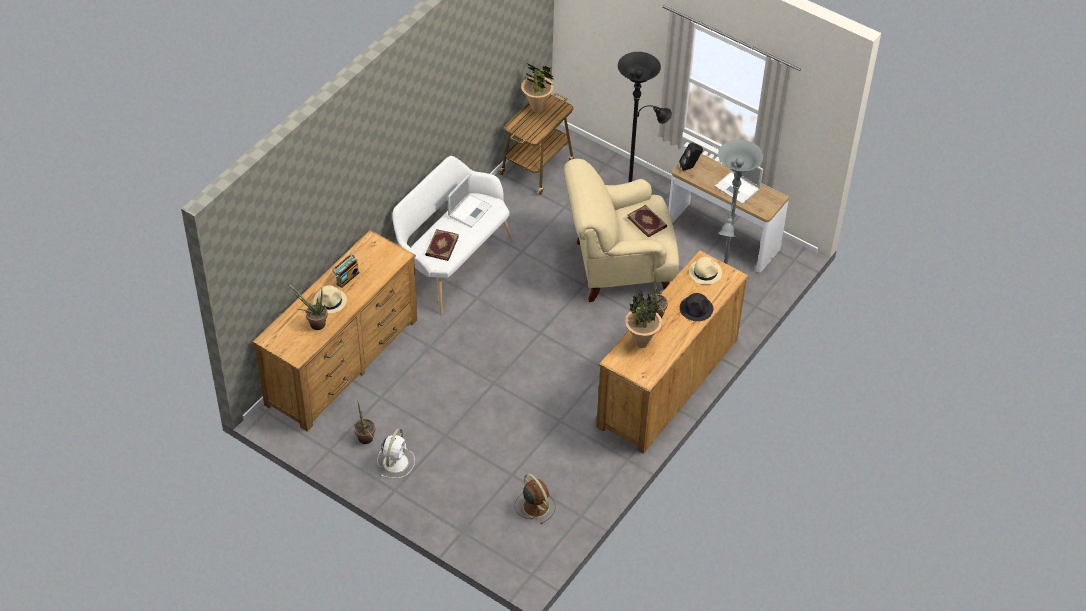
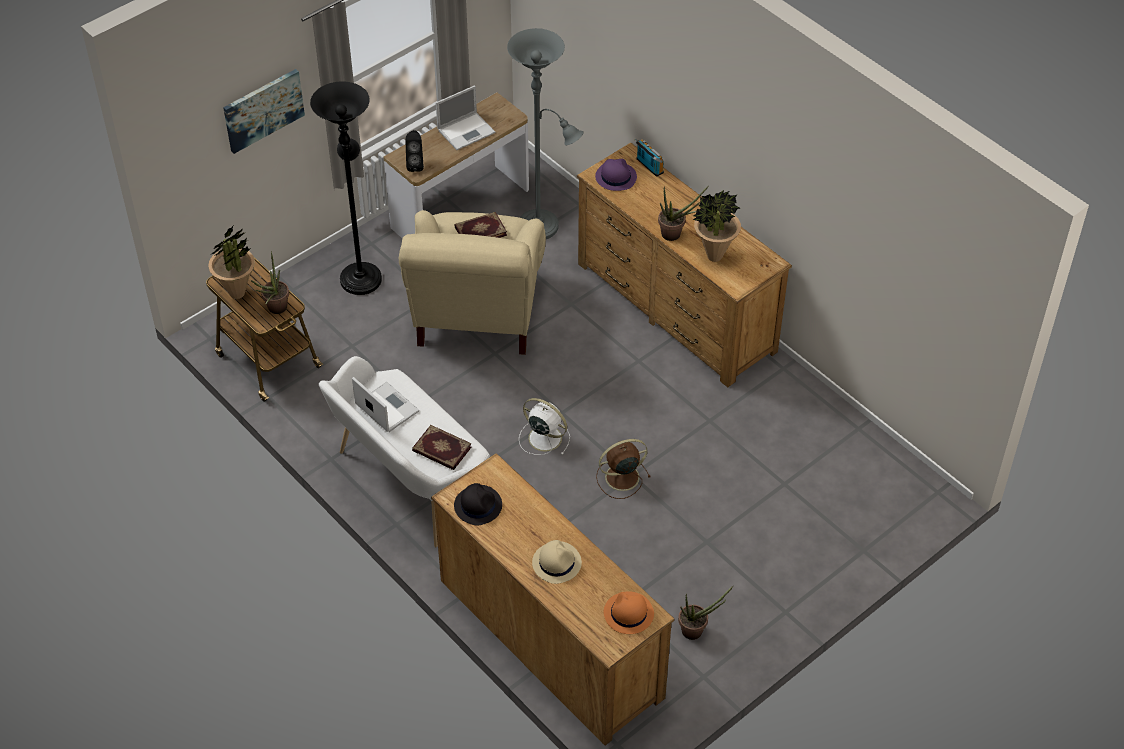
camera: 75 degrees left, 0 degrees up
(296, 344) = (628, 613): none -> orange hat
(314, 323) = (594, 587): potted plant -> potted plant (275, 310)
(346, 278) = (517, 537): radio -> radio (648, 166)
(396, 461) = (738, 603): white fan -> white fan (543, 437)
(535, 505) = (836, 469): brown fan -> brown fan (620, 477)
(634, 40) = (263, 110): none -> picture
(696, 308) = (672, 197): black hat -> black hat (478, 505)
(705, 272) = (615, 177): beige hat -> purple hat

